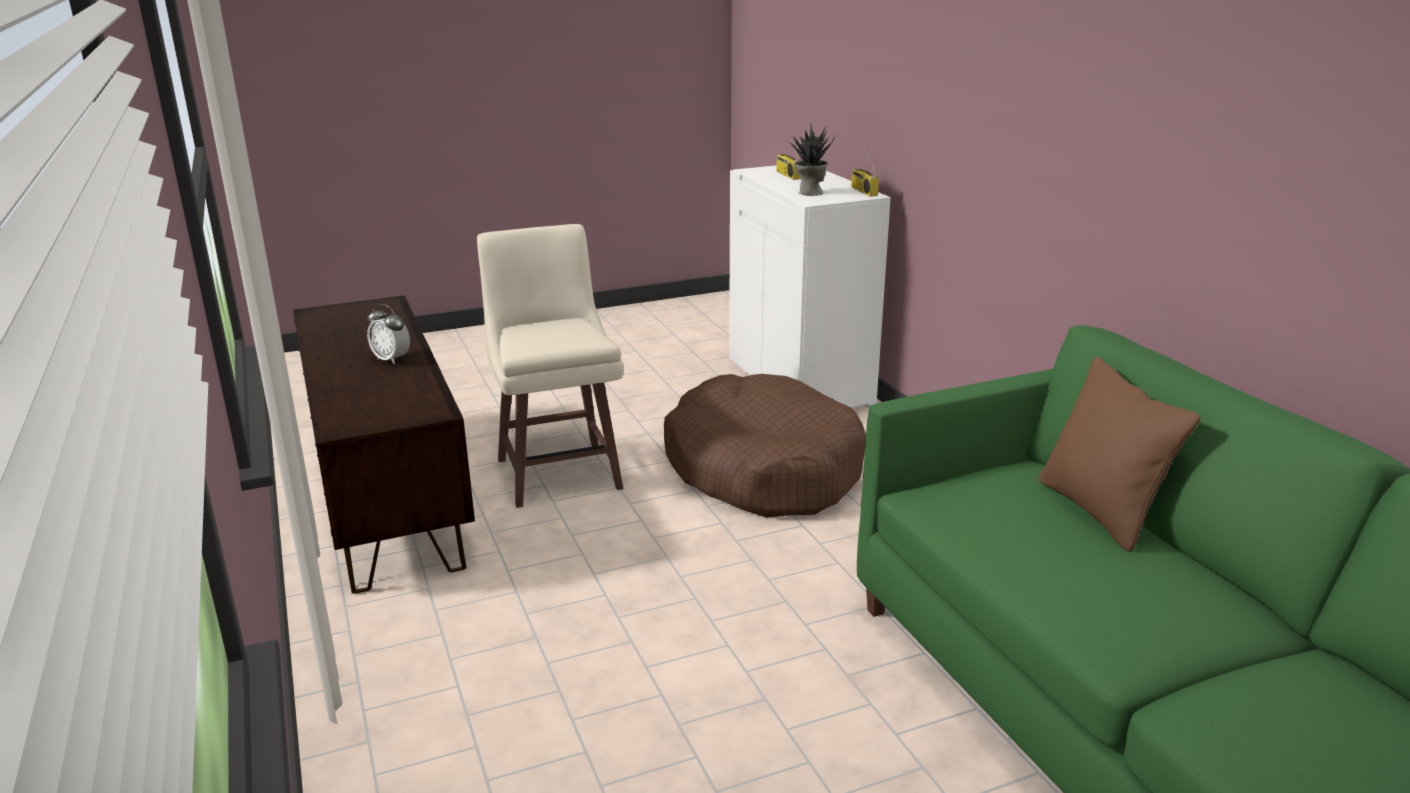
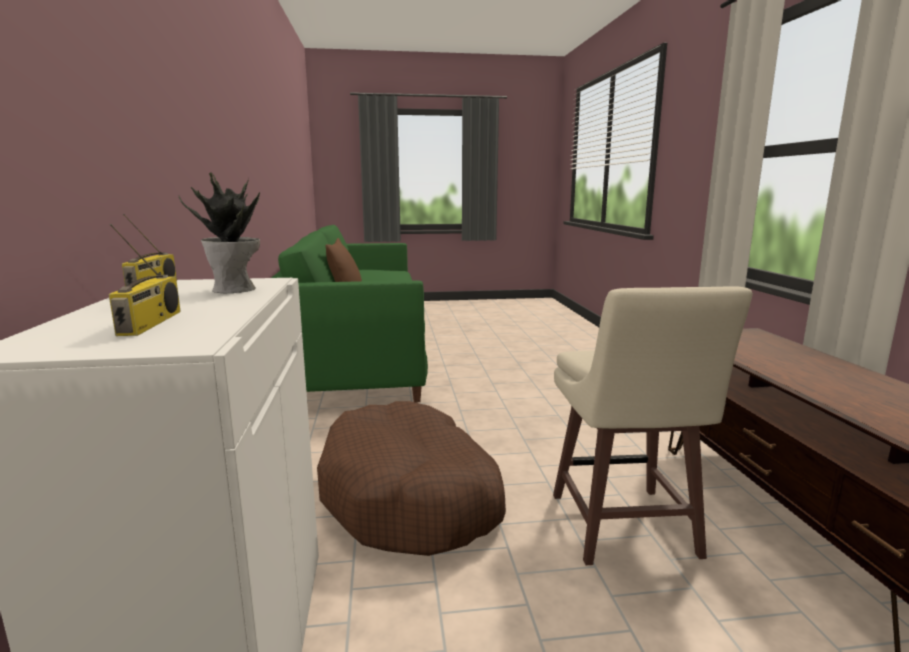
camera: 165 degrees left, 10 degrees down
(391, 359) = (792, 371): alarm clock -> none

